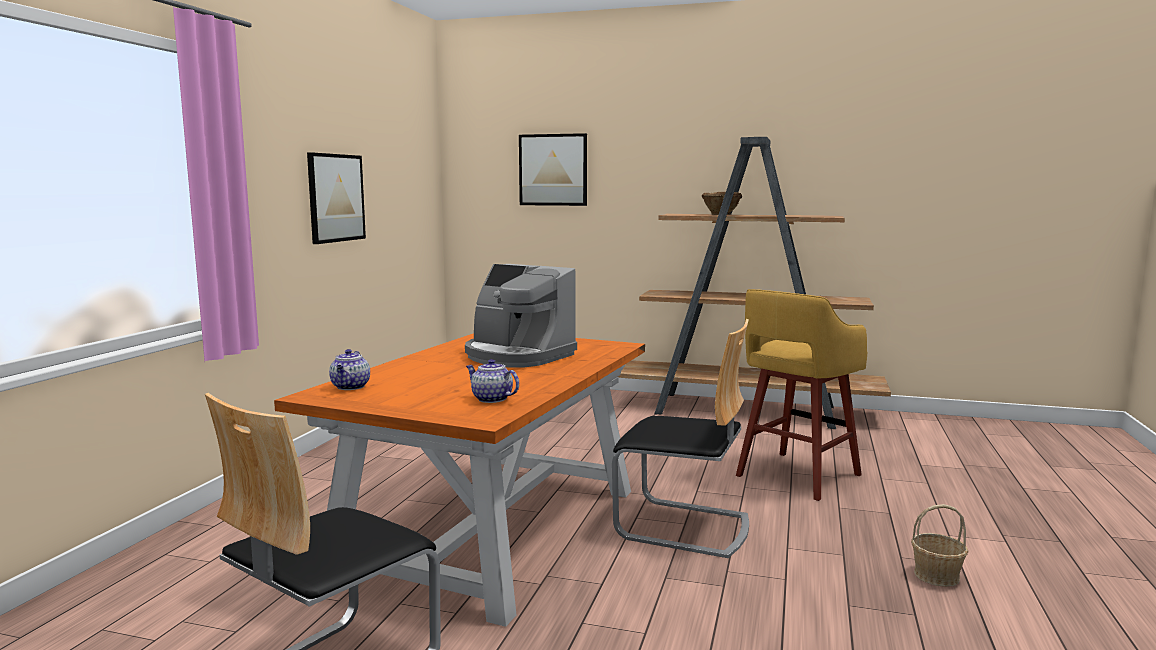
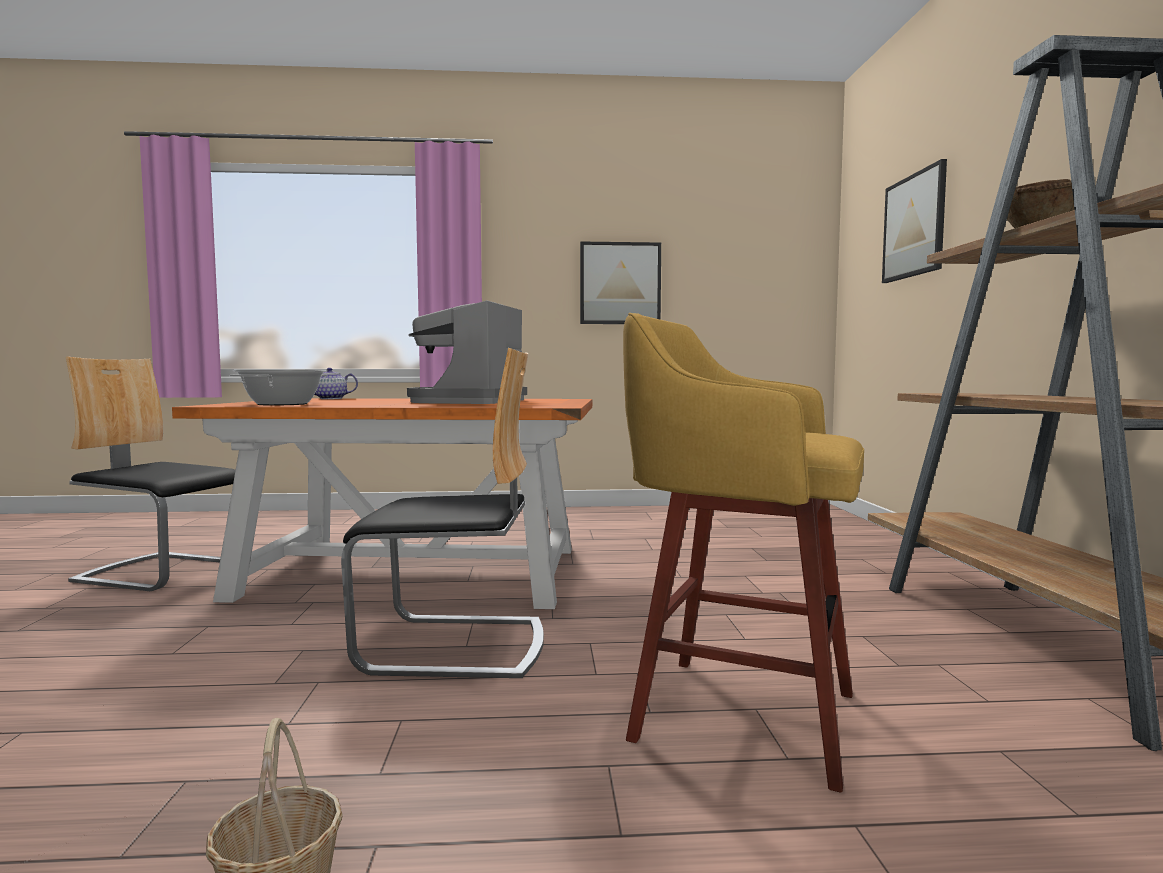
camera: 70 degrees right, 5 degrees down
(491, 399) = (282, 404): teapot -> cooking pot
(683, 527) = (454, 646): chair -> chair turned 90 degrees counterclockwise

